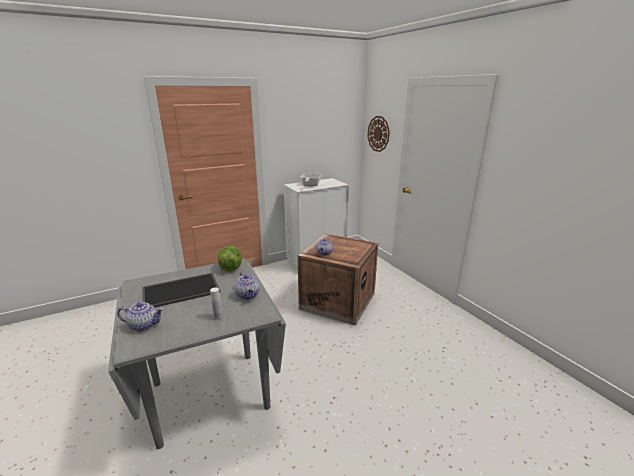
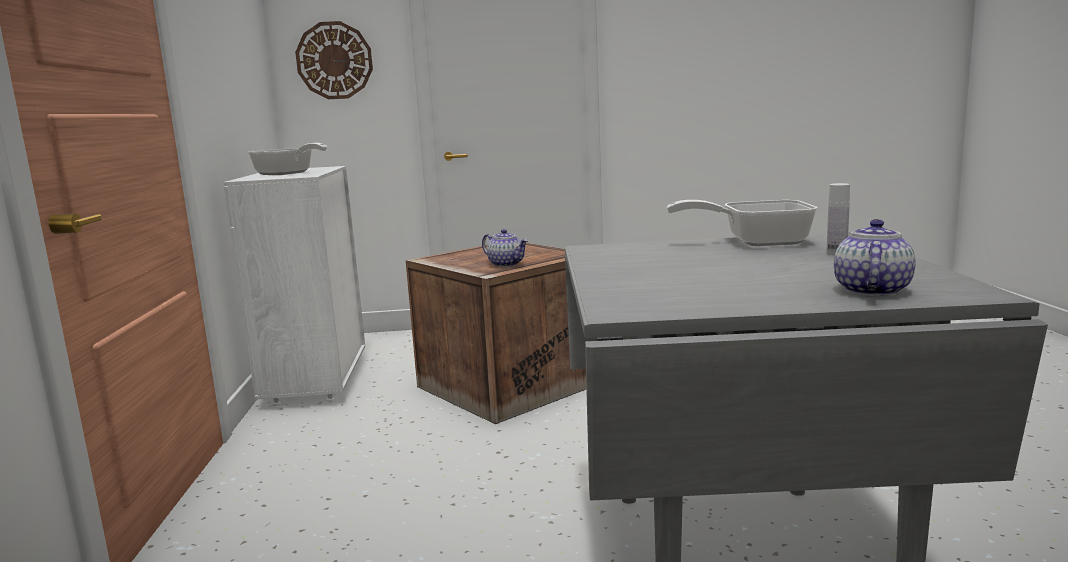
camera: 65 degrees left, 10 degrees down
(181, 290) = (700, 275): tray -> none
(230, 267) = (608, 251): lettuce -> none
(248, 295) = (755, 242): teapot -> frying pan

